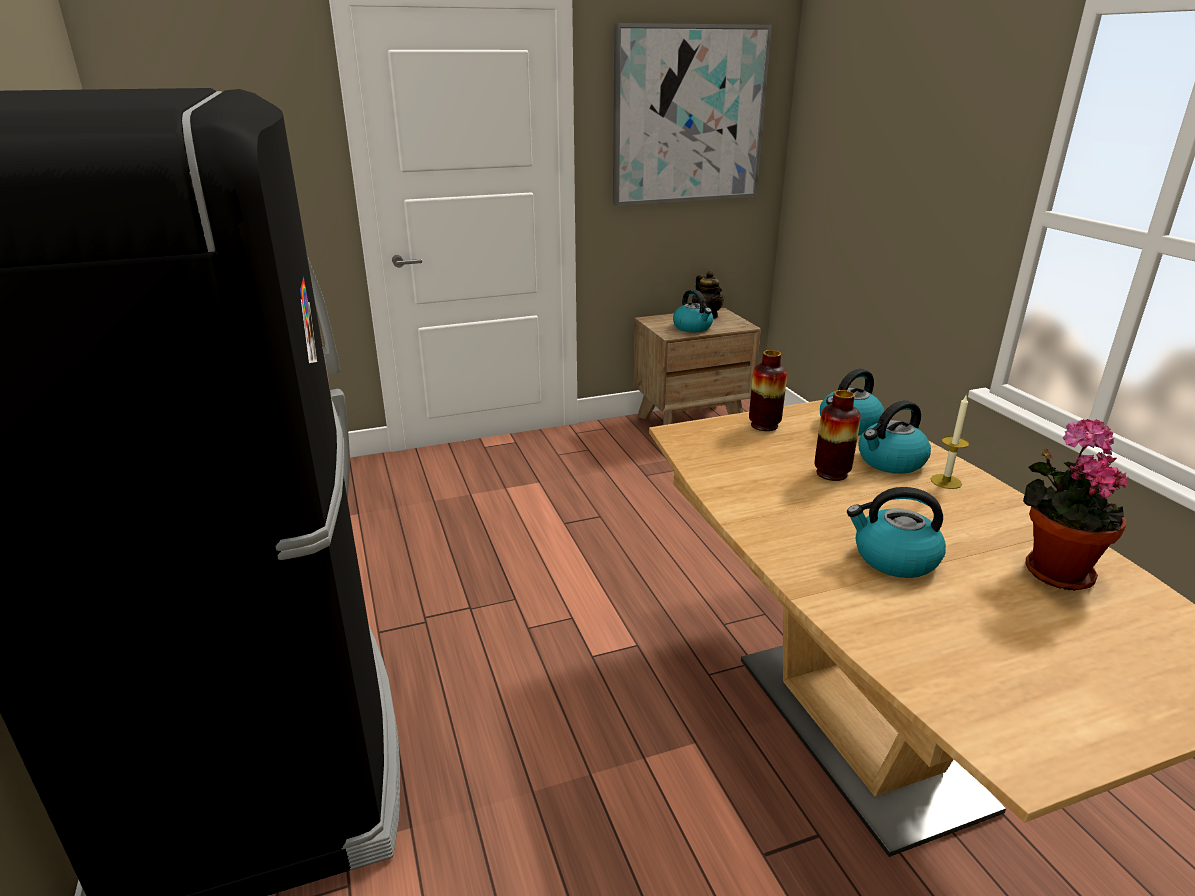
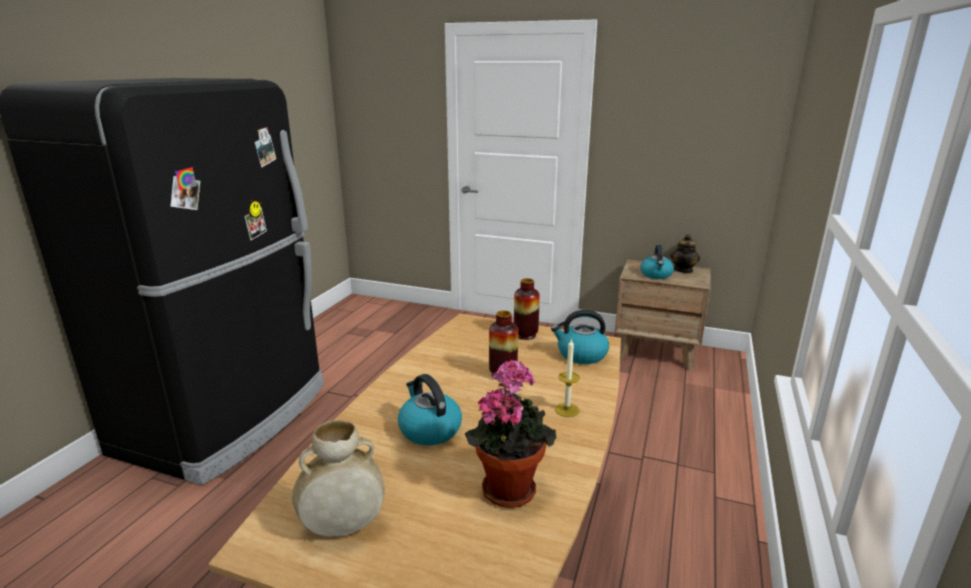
camera: 40 degrees right, 5 degrees down
(689, 116) = (687, 111): picture -> none
(890, 461) = (557, 384): kettle -> none
(1037, 689) = (343, 527): none -> beige vase

